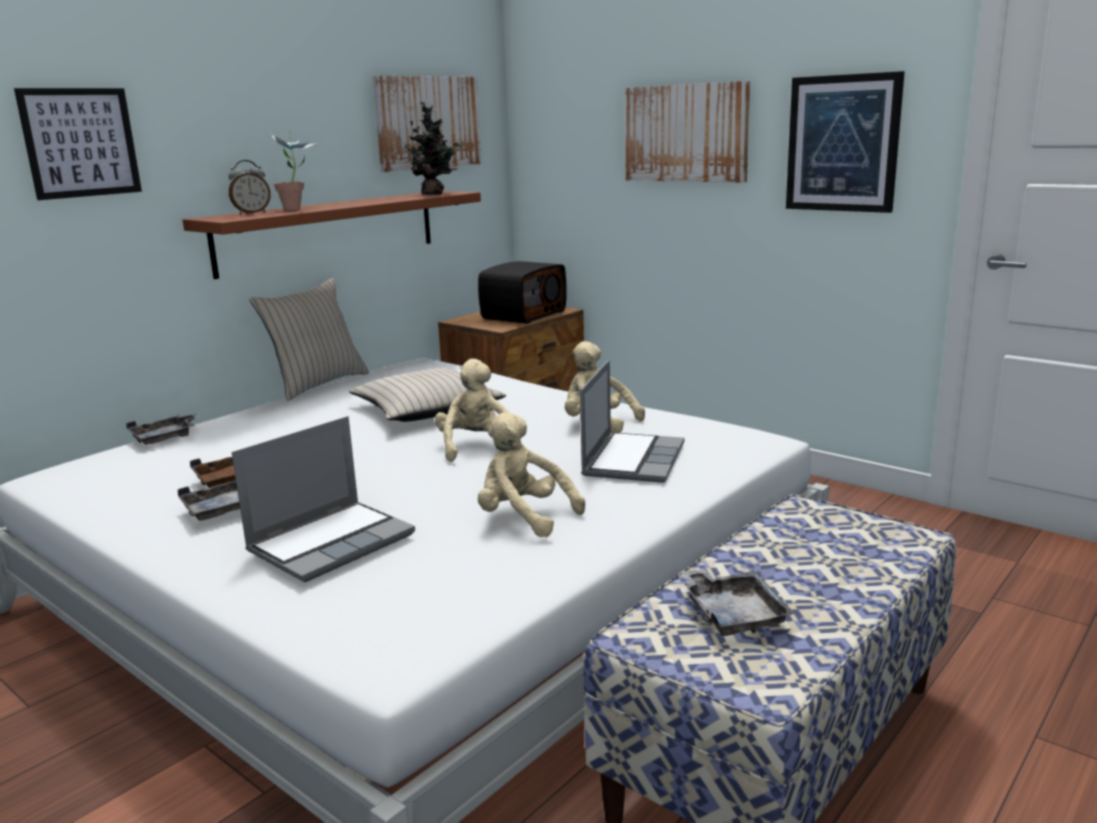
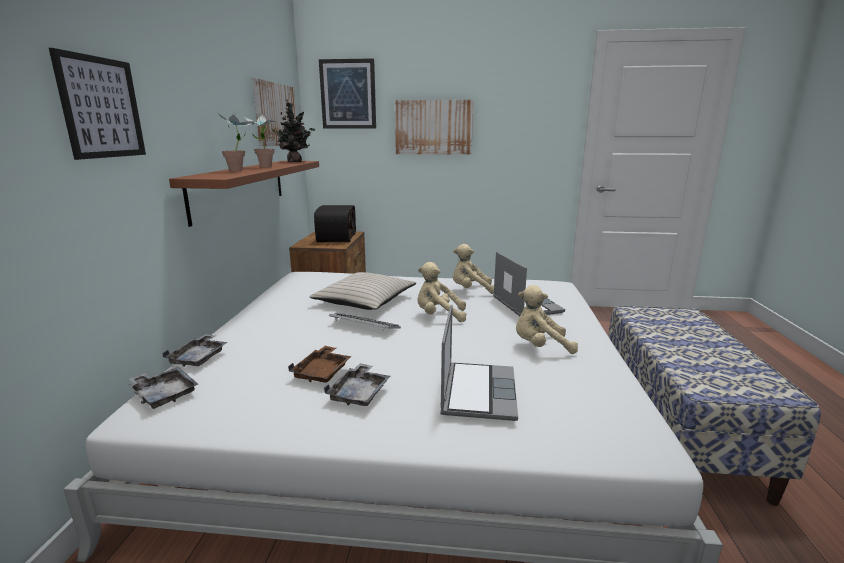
camera: 35 degrees left, 0 degrees up
(252, 213) = (216, 173): alarm clock -> none
(317, 384) = (254, 298): beige pillow -> none
(351, 203) = (264, 167): none -> potted plant
(363, 441) = (364, 326): none -> keyboard
(476, 448) = (438, 316): beige plush toy -> beige plush toy turned 45 degrees counterclockwise
(733, 614) = (708, 365): grey tray -> grey tray (164, 394)
(842, 143) = (525, 134): picture -> picture (348, 94)

